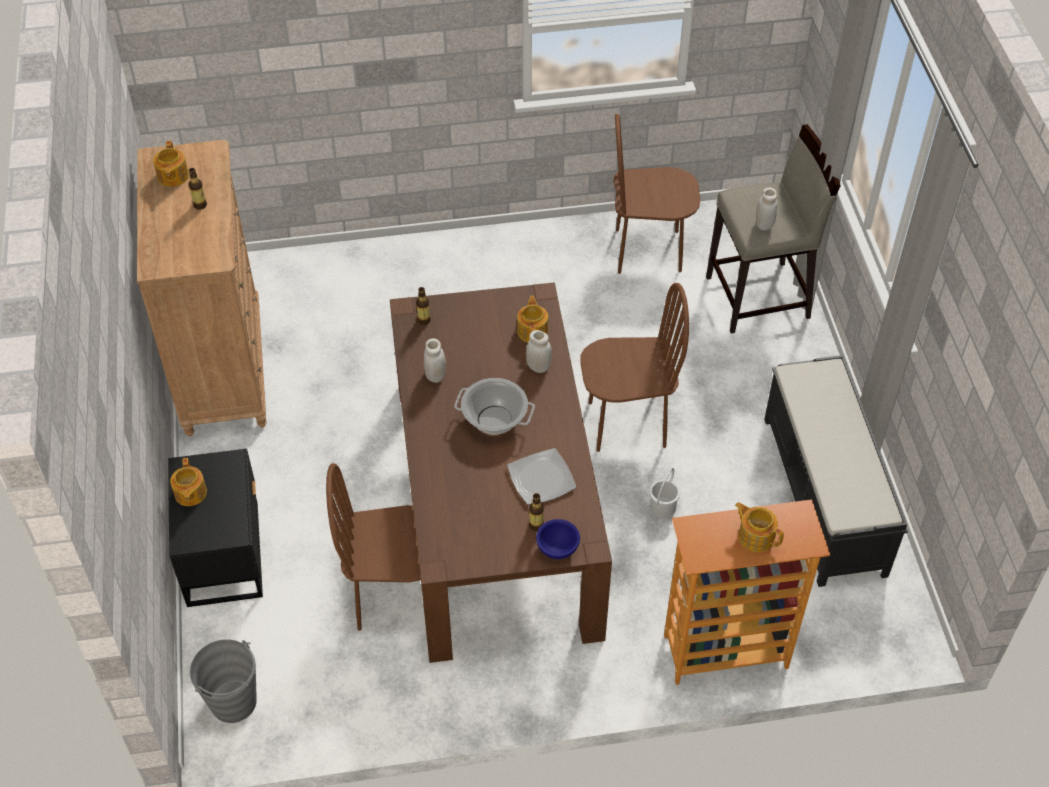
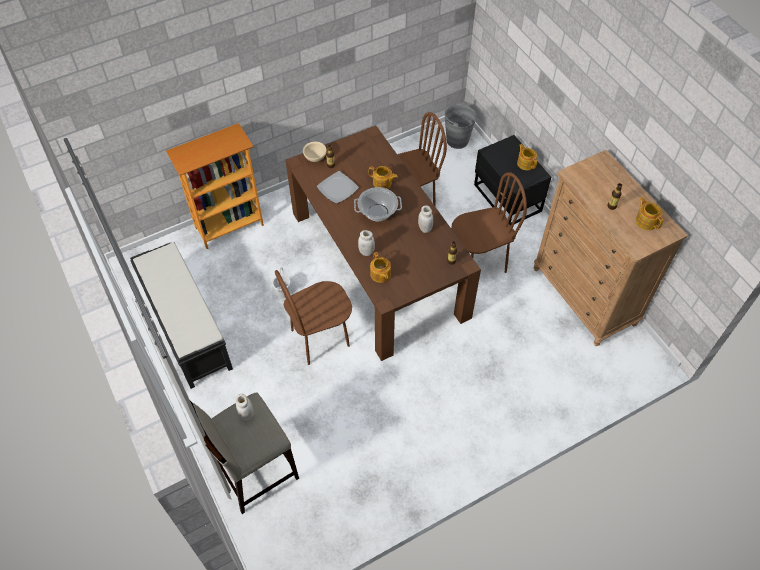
camera: 160 degrees right, 5 degrees up
(558, 549) = (315, 157): blue bowl -> beige bowl
(648, 251) = (350, 489): brown chair -> brown chair (478, 262)
(756, 535) = (206, 149): teapot -> teapot (382, 183)

